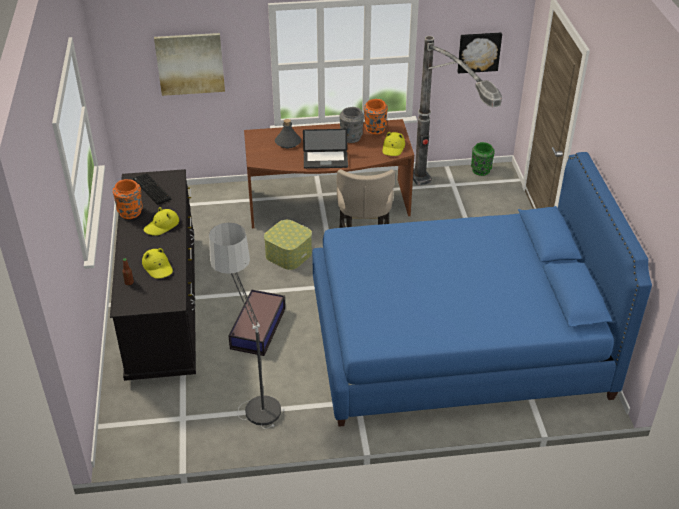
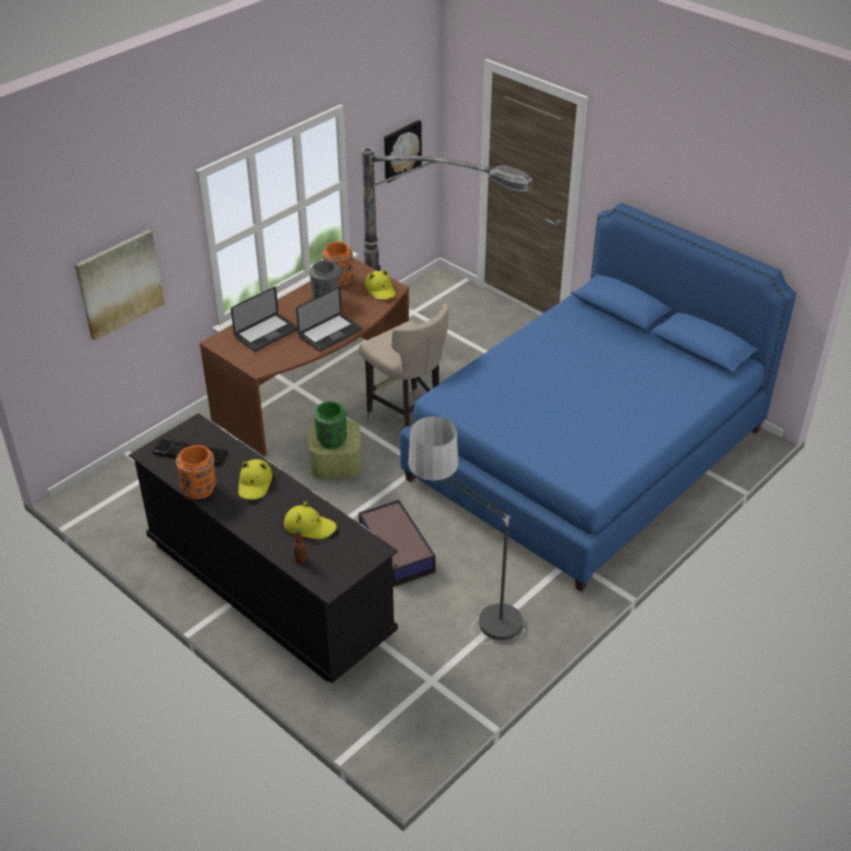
camera: 40 degrees left, 0 degrees up
(288, 142) = (266, 333): grey bottle -> laptop
(481, 170) = (422, 286): green vase -> green vase (331, 440)

